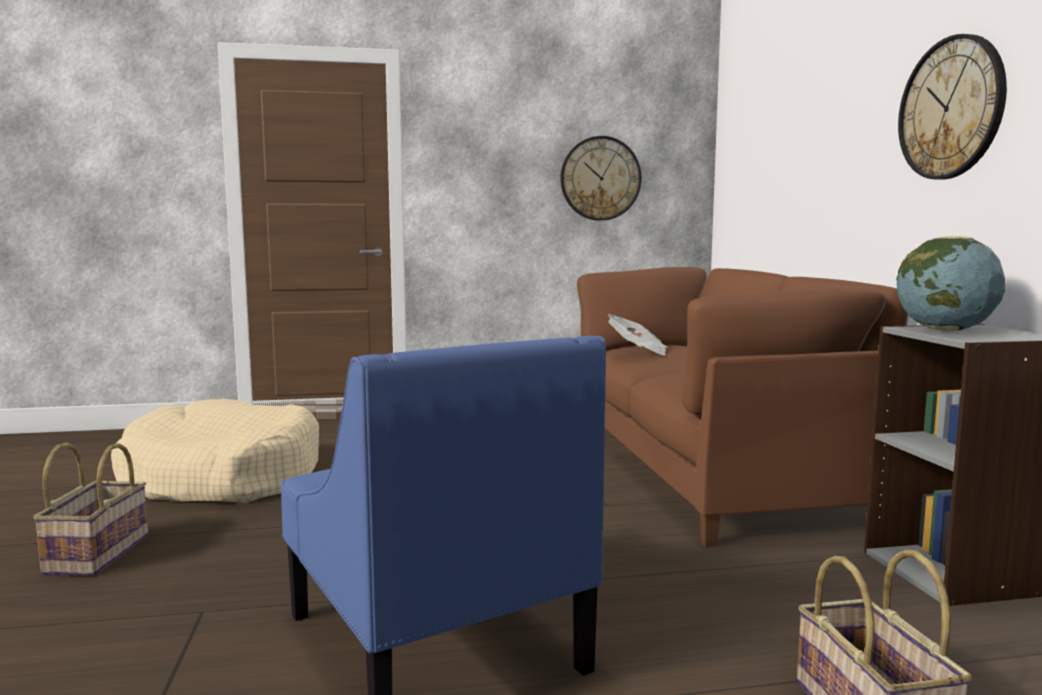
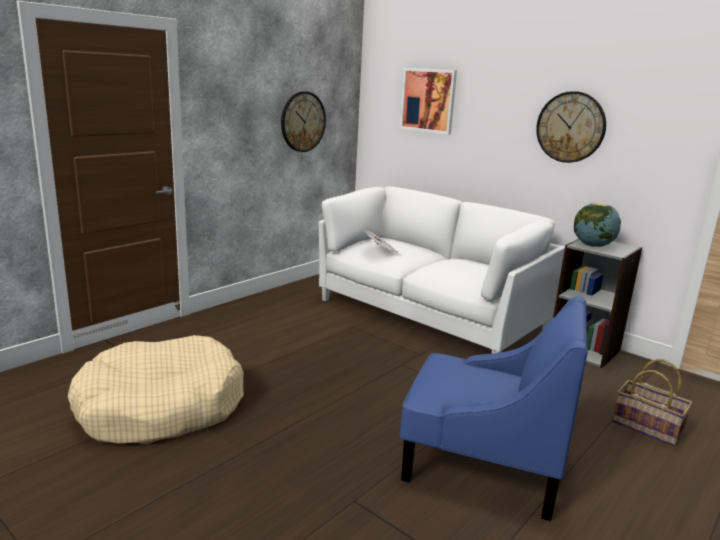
camera: 40 degrees left, 10 degrees up
(96, 554) = (205, 498): basket -> none
(718, 470) = (430, 314): brown sofa -> white sofa
(777, 126) = (428, 100): none -> picture

